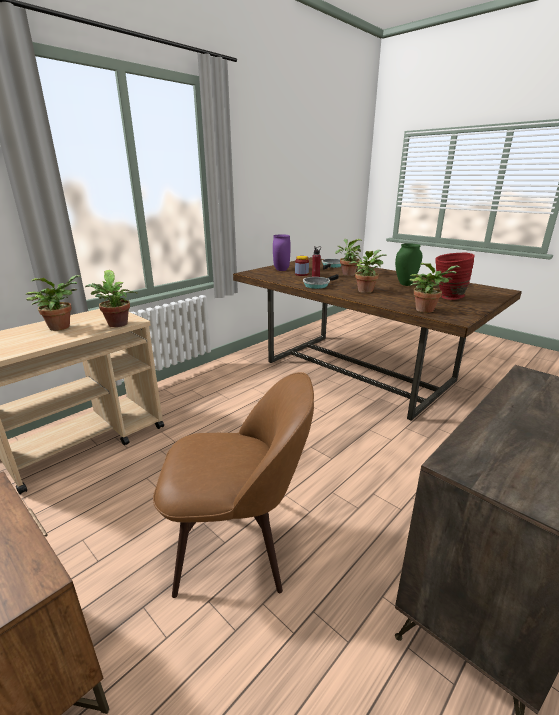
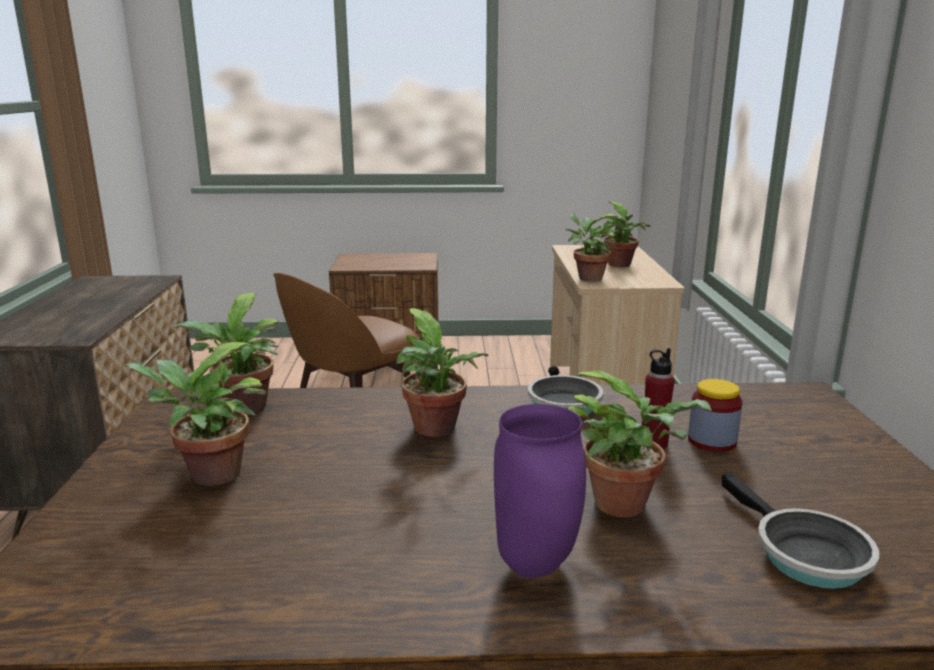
camera: 135 degrees right, 5 degrees down
(281, 270) = (810, 441): purple vase -> purple vase (537, 566)
(405, 284) = (373, 509): green vase -> none
(447, 298) = (209, 476): red vase -> potted plant

